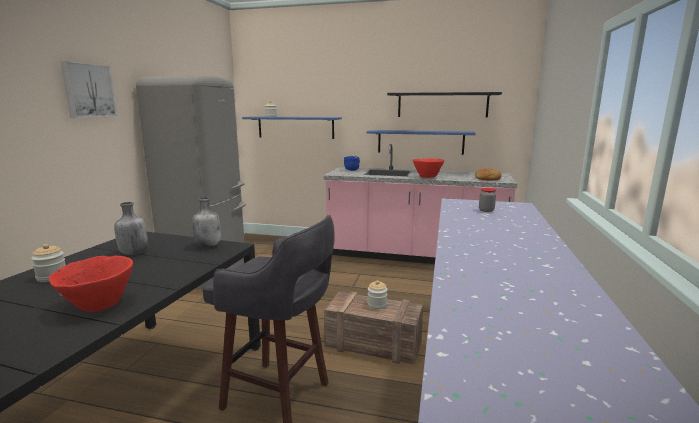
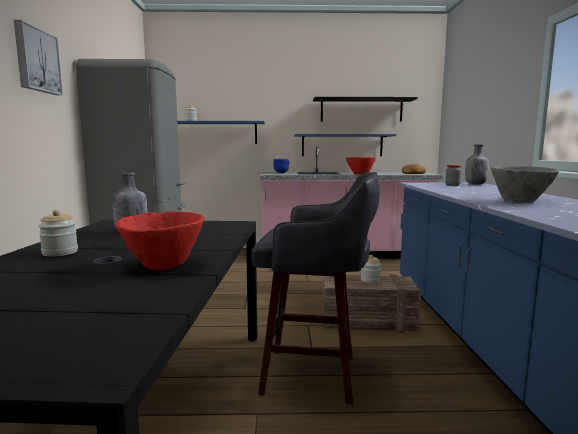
camera: 15 degrees left, 5 degrees down
(208, 245) = (209, 224): grey bottle -> grey bottle (475, 184)
(496, 256) = (520, 201): none -> grey bowl

